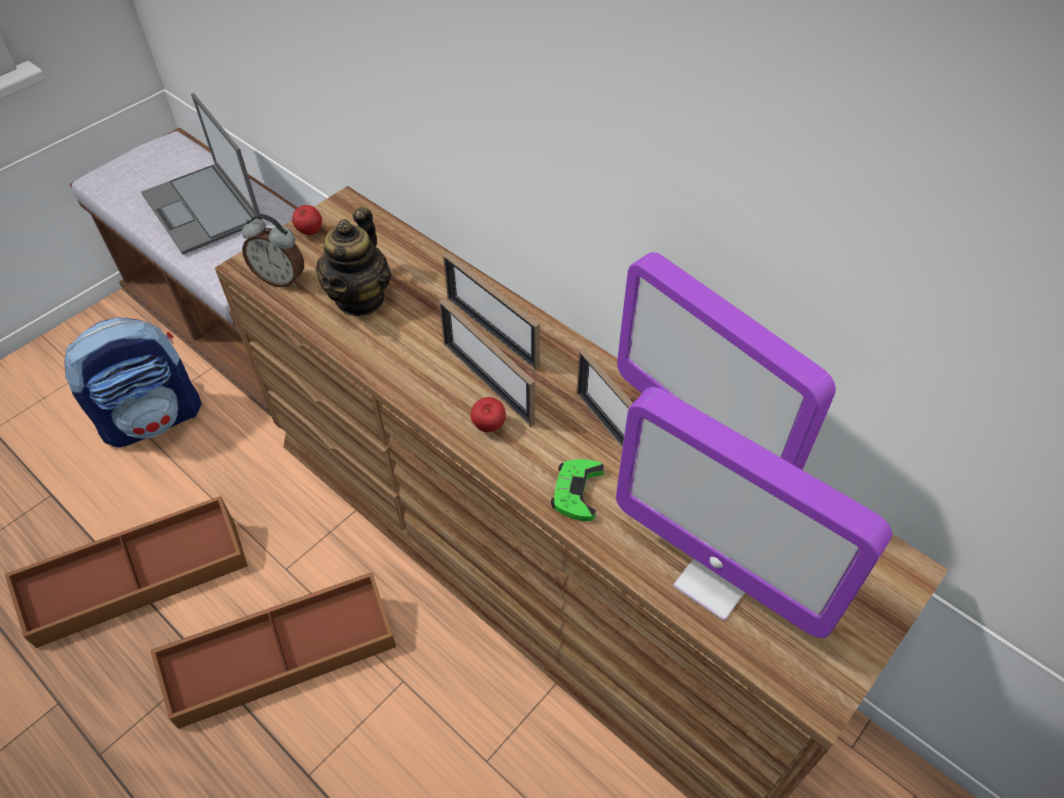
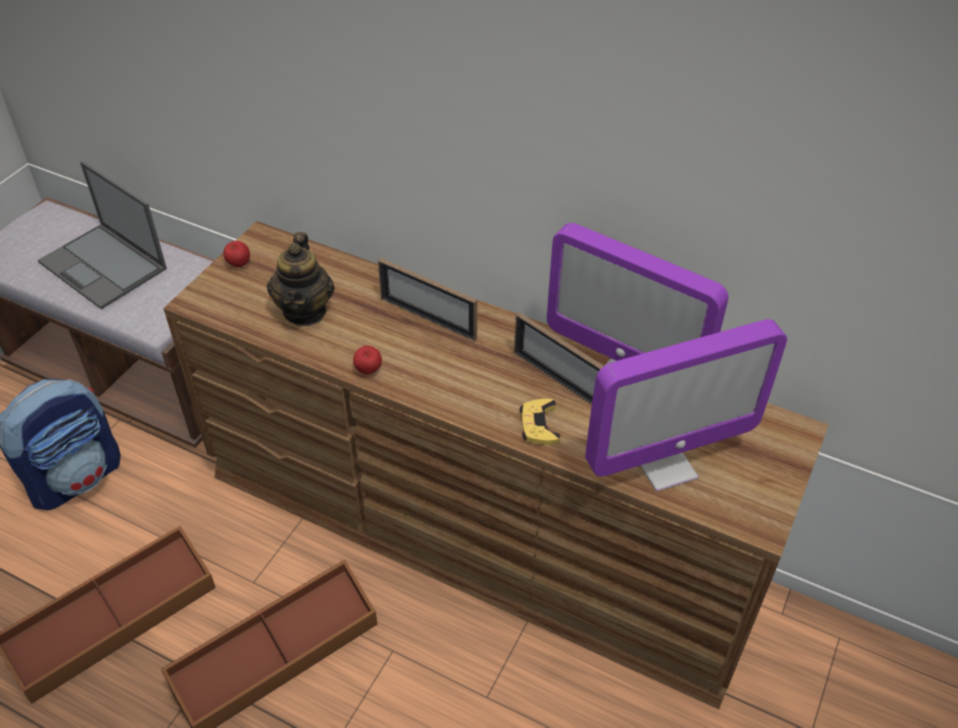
camera: 15 degrees left, 5 degrees down
(281, 279) = (228, 307): alarm clock -> none
(488, 383) = (439, 358): picture frame -> none
(489, 427) = (452, 391): apple -> apple (368, 371)
(577, 492) = (539, 425): green game controller -> yellow game controller
(715, 580) = (664, 465): monitor -> monitor turned 45 degrees counterclockwise

